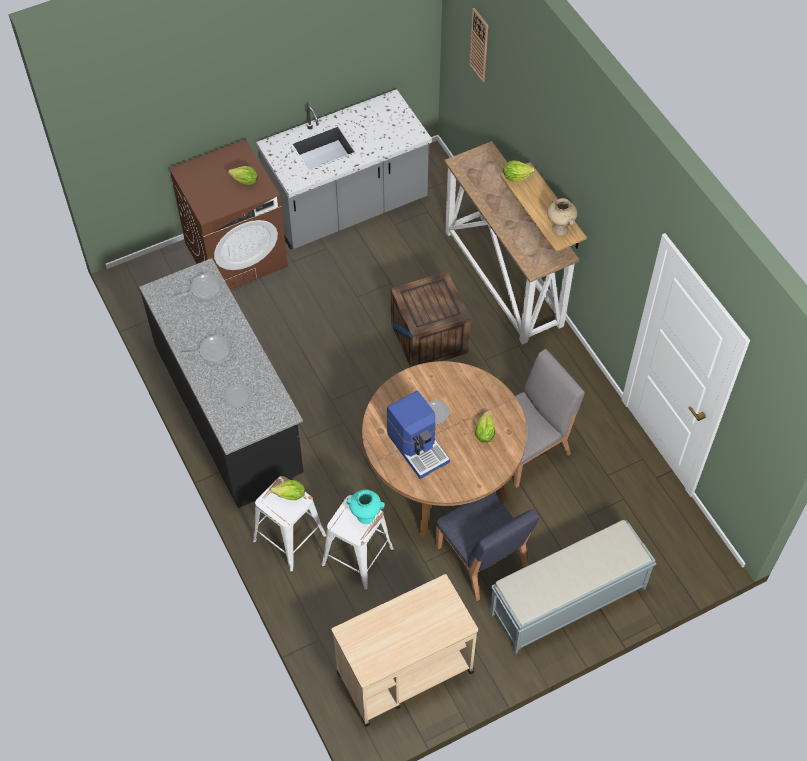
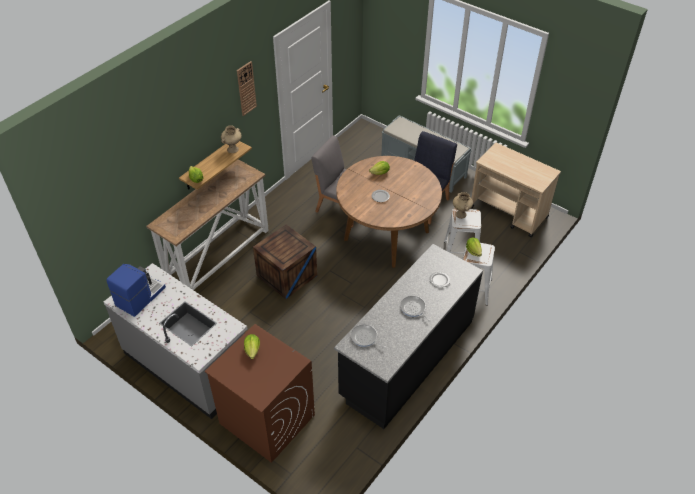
camera: 115 degrees left, 10 degrees down
(365, 516) = (461, 214): turquoise vase -> beige vase
(418, 447) = (408, 196): coffee machine -> coffee machine (139, 296)
(479, 45) = (104, 186): wall clock -> wall clock (246, 88)

